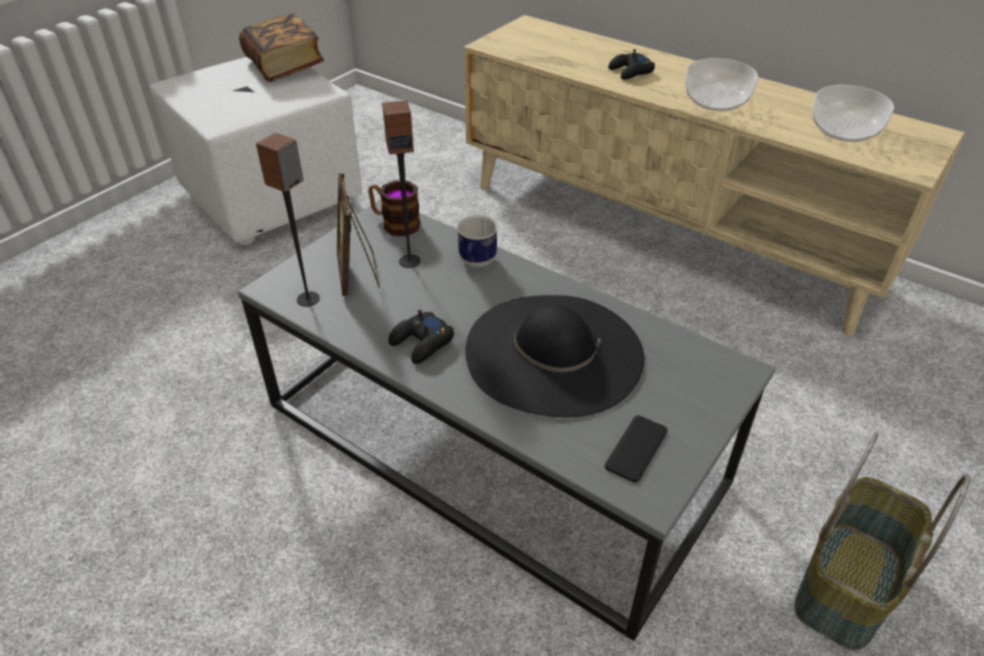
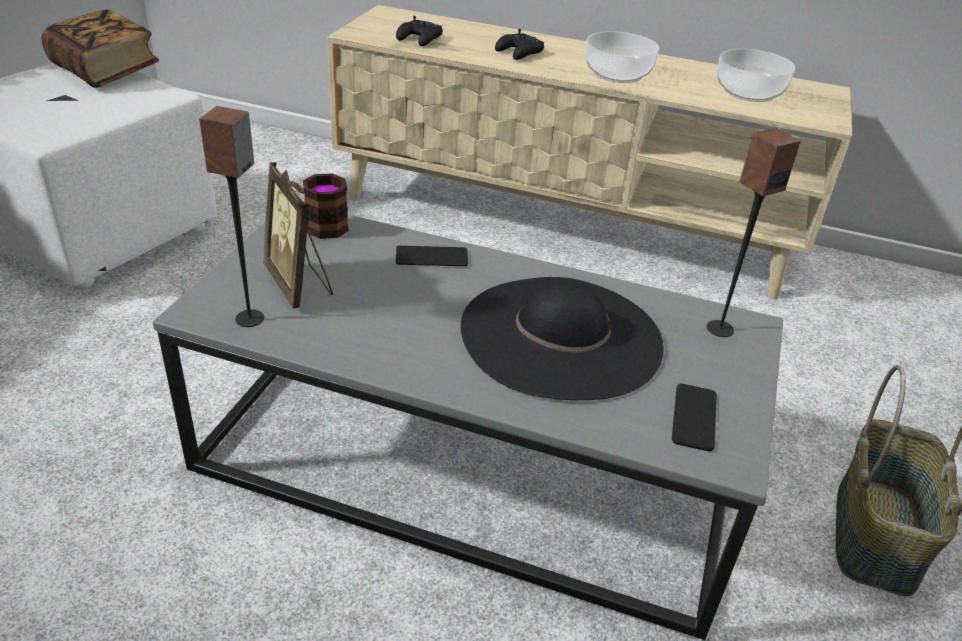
camera: 20 degrees left, 5 degrees down
(409, 261) = (354, 263): speaker -> speaker (719, 328)
(422, 343) = (410, 347): black game controller -> black game controller (419, 39)
(476, 264) = (431, 257): mug -> phone

